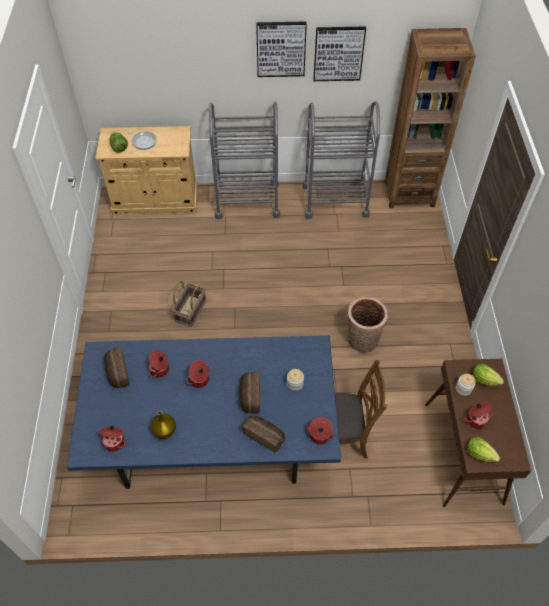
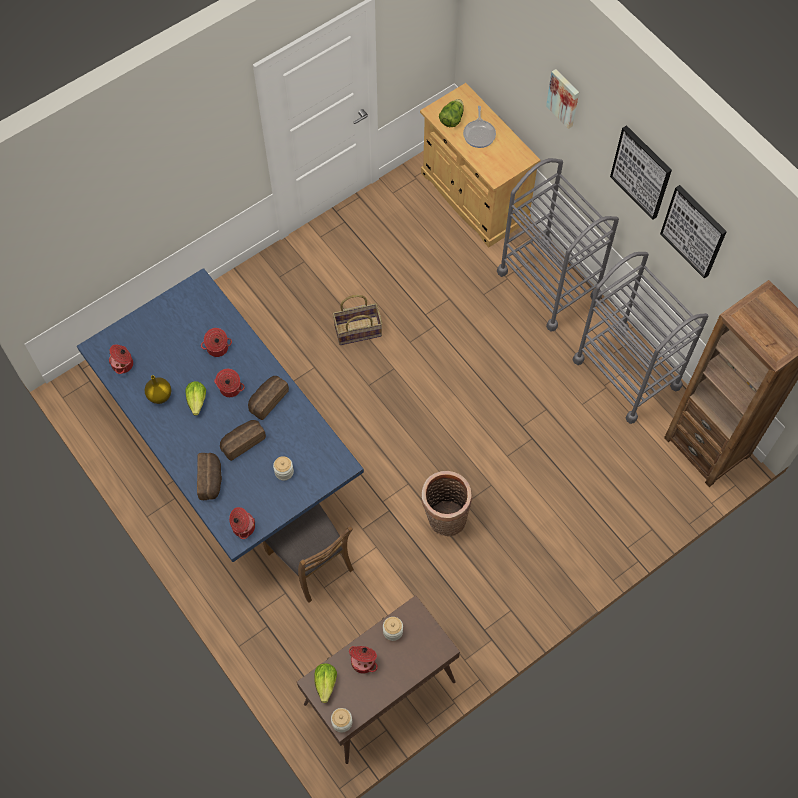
camera: 55 degrees right, 10 degrees up
(117, 373) = (189, 316): bread -> bread (267, 400)
(193, 53) = (564, 98): none -> picture
(484, 379) = (419, 646): lettuce -> lettuce (197, 401)
(516, 460) = (342, 722): none -> jar

